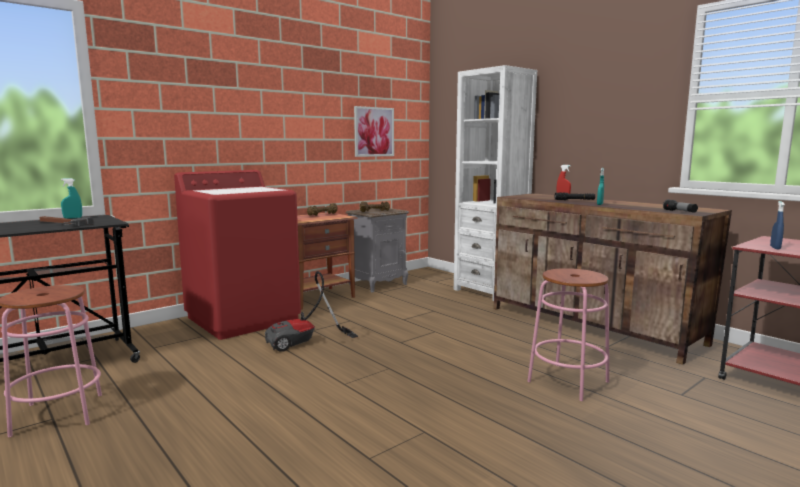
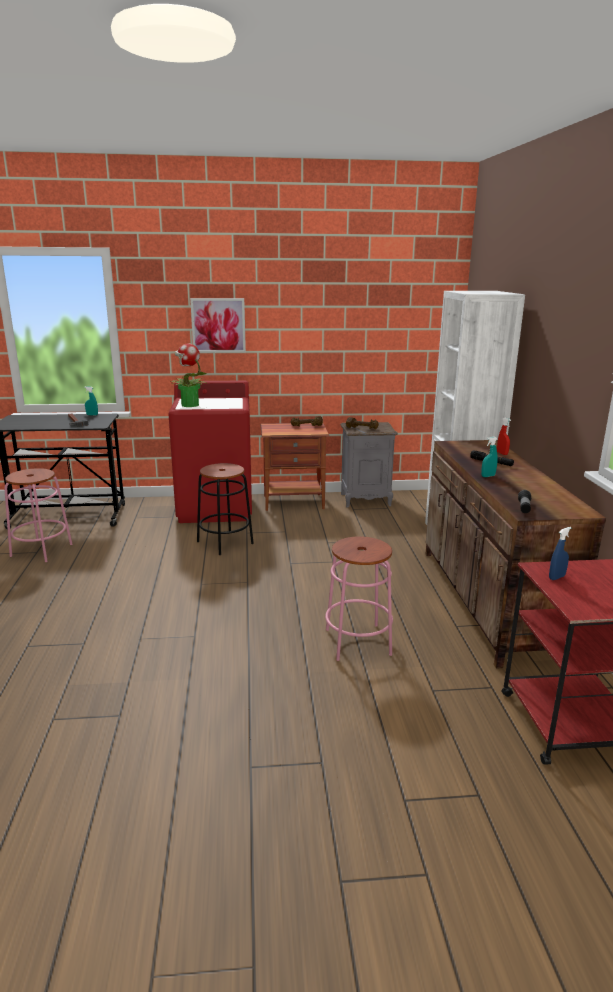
camera: 35 degrees right, 10 degrees up
(221, 192) = (189, 405): none -> potted plant
(305, 343) = (225, 542): vacuum cleaner -> black stool
(374, 132) = (383, 343): picture -> picture (218, 325)

